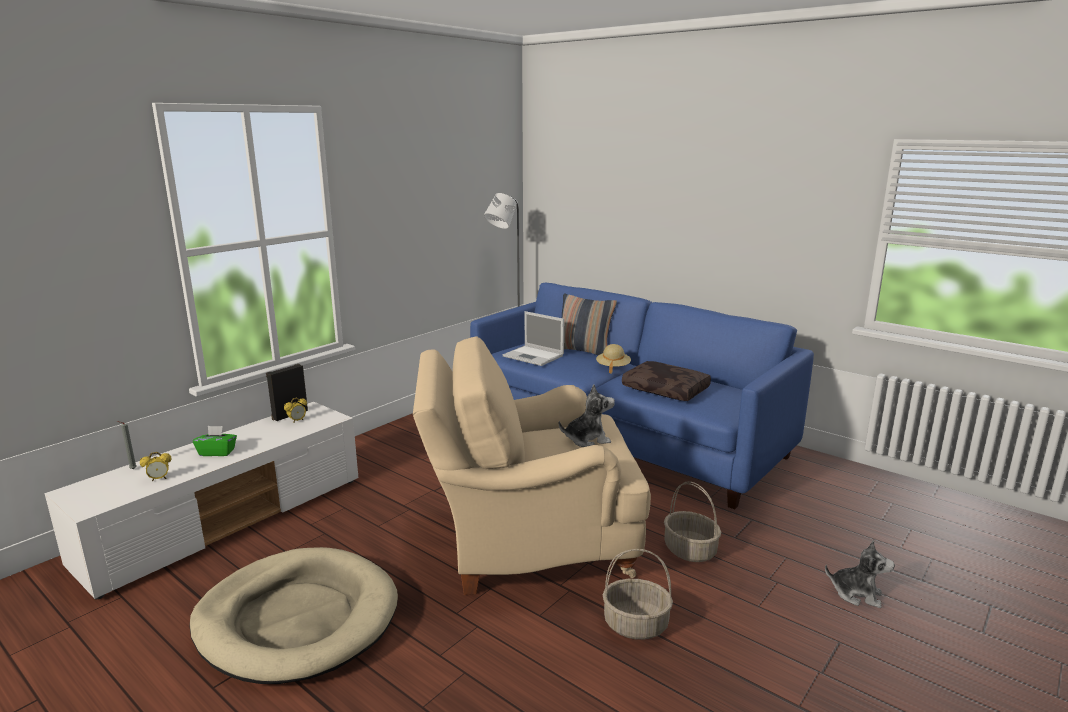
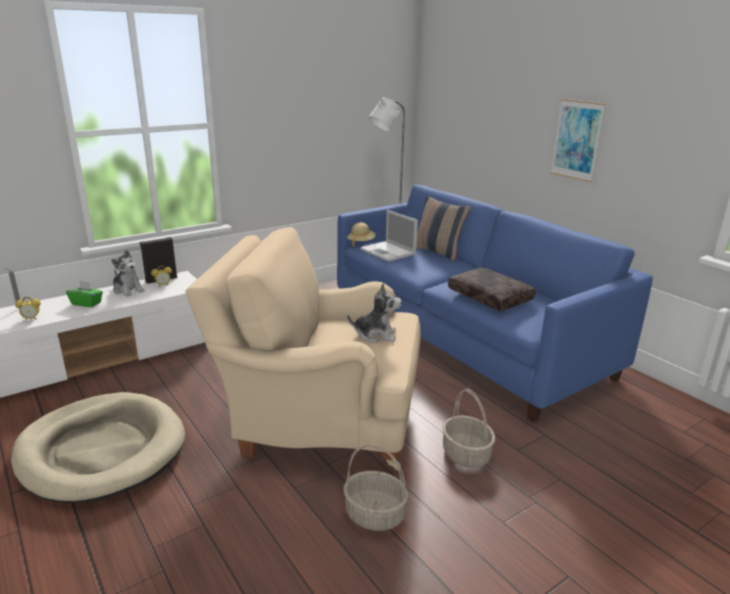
camera: 15 degrees right, 5 degrees up
(613, 367) = (455, 270): beige hat -> beige hat (360, 242)
(715, 227) = (576, 140): none -> picture
(856, 594) = (615, 531): plush toy -> plush toy (128, 290)

